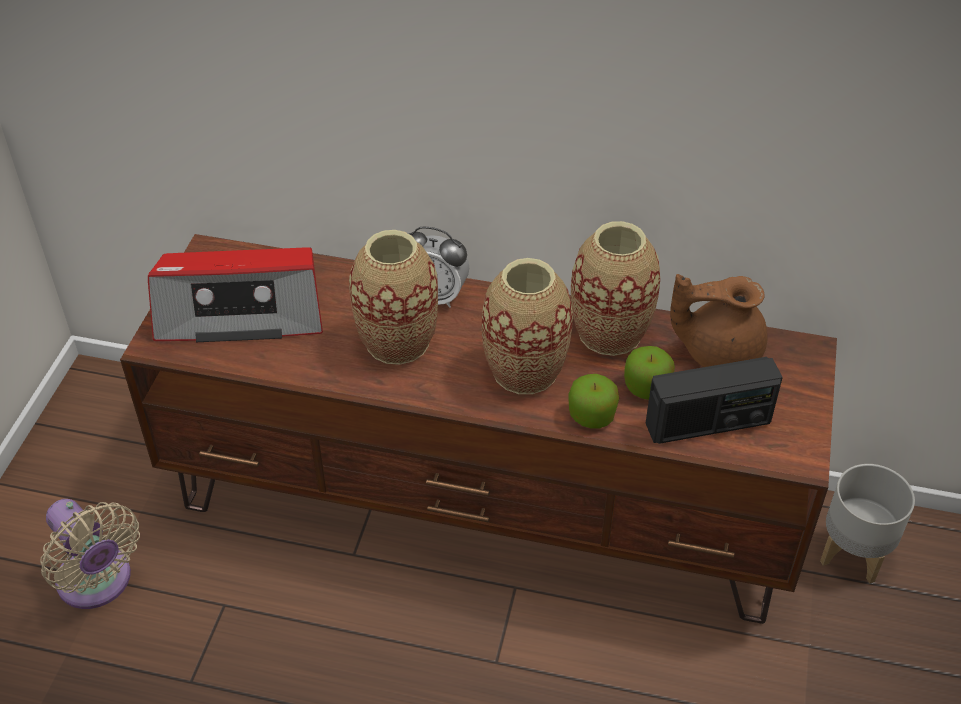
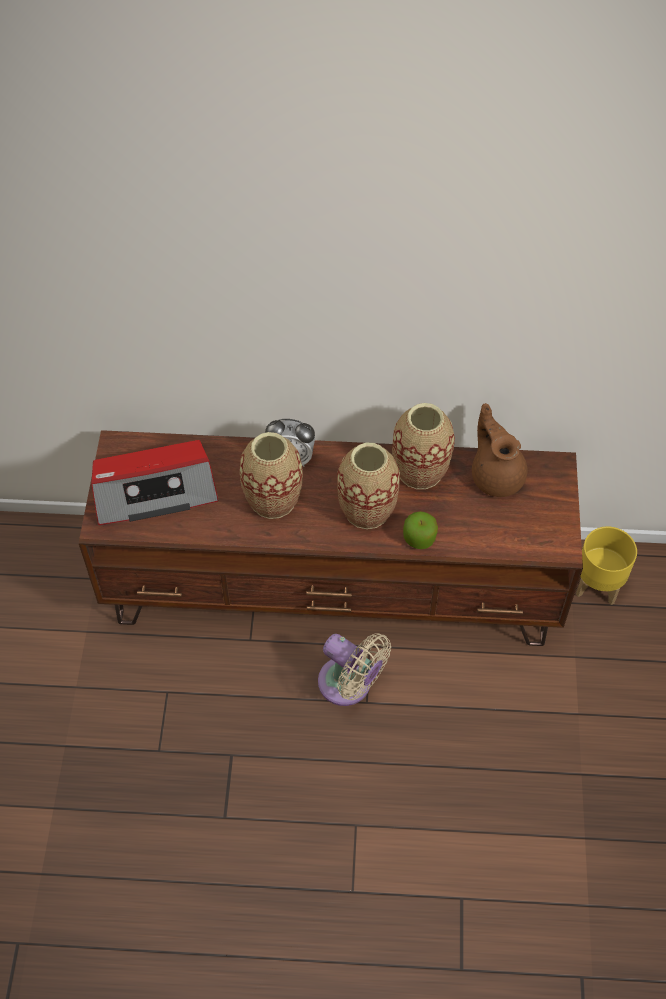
camera: 10 degrees left, 10 degrees up
(98, 583) = (71, 690): beige fan -> beige fan (349, 685)
(647, 387) = (452, 510): apple -> none
(708, 423) = (498, 532): radio -> none
(717, 351) = (496, 475): brown teapot -> brown teapot turned 75 degrees clockwise
(854, 554) = (598, 585): grey planter -> yellow planter

